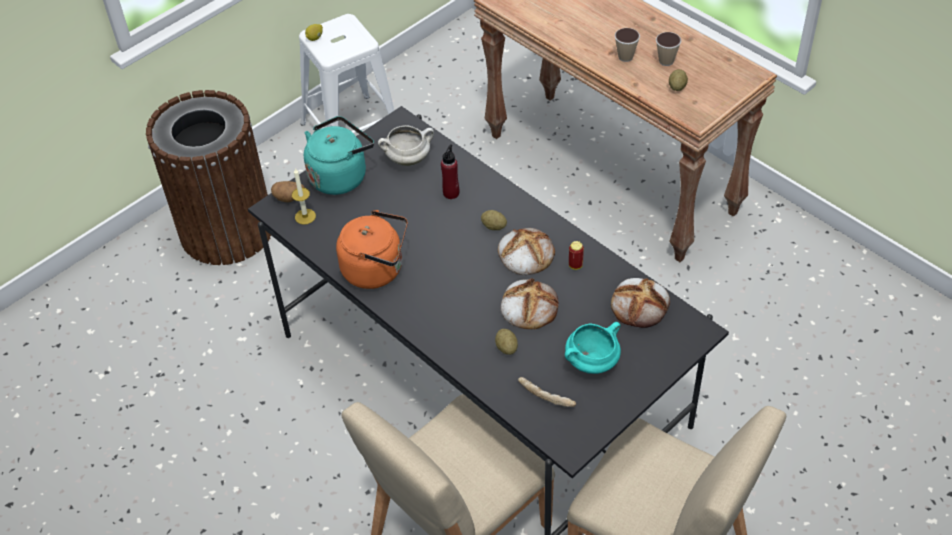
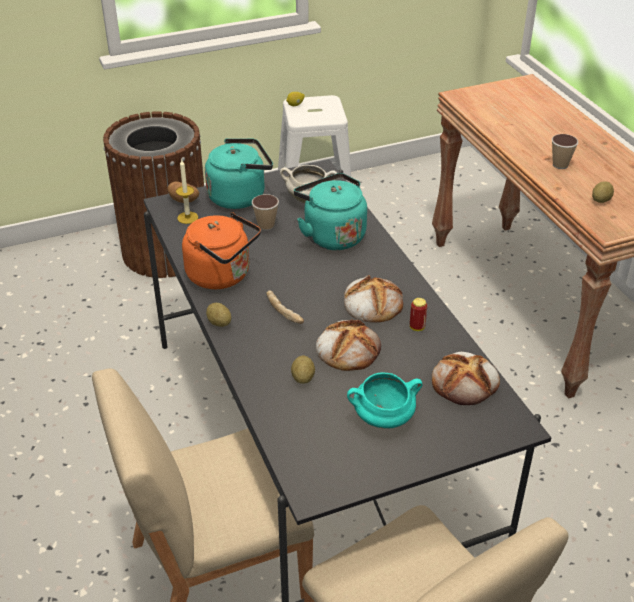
camera: 20 degrees right, 10 degrees down
(451, 193) = (331, 235): red bottle -> turquoise kettle
(494, 226) = (355, 272): potato -> potato (219, 323)
(546, 395) = (316, 434): bread -> bread (284, 312)
(666, 61) = (600, 177): cup -> cup (266, 226)

